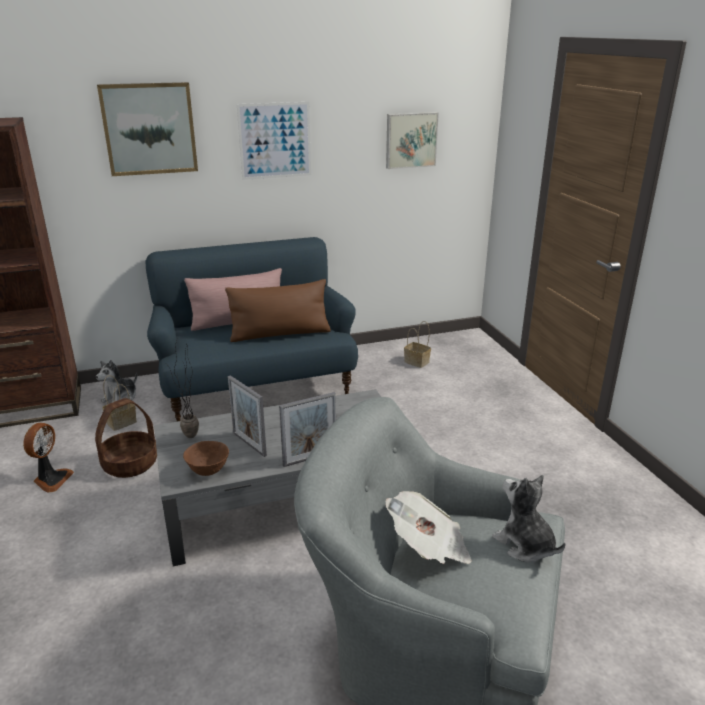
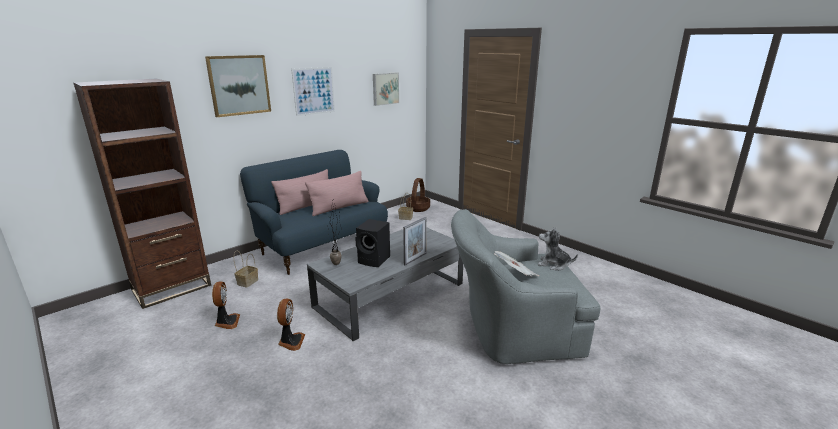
camera: 25 degrees left, 5 degrees down
(97, 538) = (291, 341): none -> fan
(120, 397) = (233, 269): plush toy -> none
(130, 463) = (275, 301): basket -> basket (418, 208)
(208, 470) = (364, 276): brown bowl -> none
(249, 444) = (375, 260): picture frame -> black speaker
(280, 334) = (339, 207): brown pillow -> pink pillow

